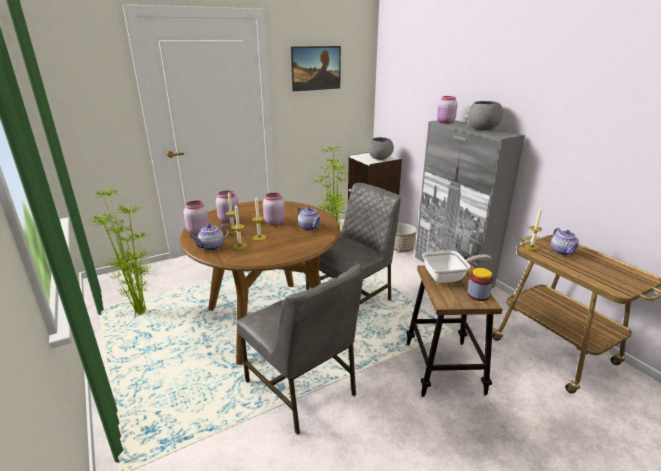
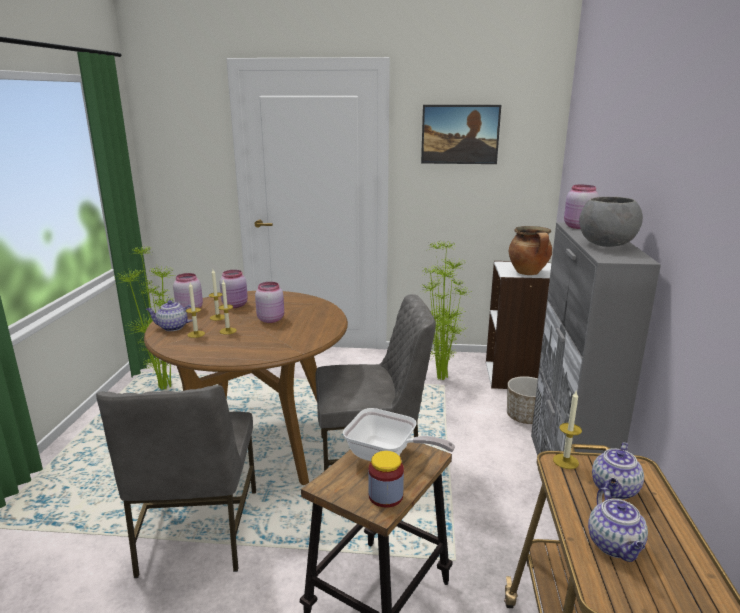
camera: 35 degrees right, 5 degrees down
(310, 227) = (293, 335): teapot -> teapot (615, 546)
(380, 158) = (528, 273): grey bowl -> cooking pot

